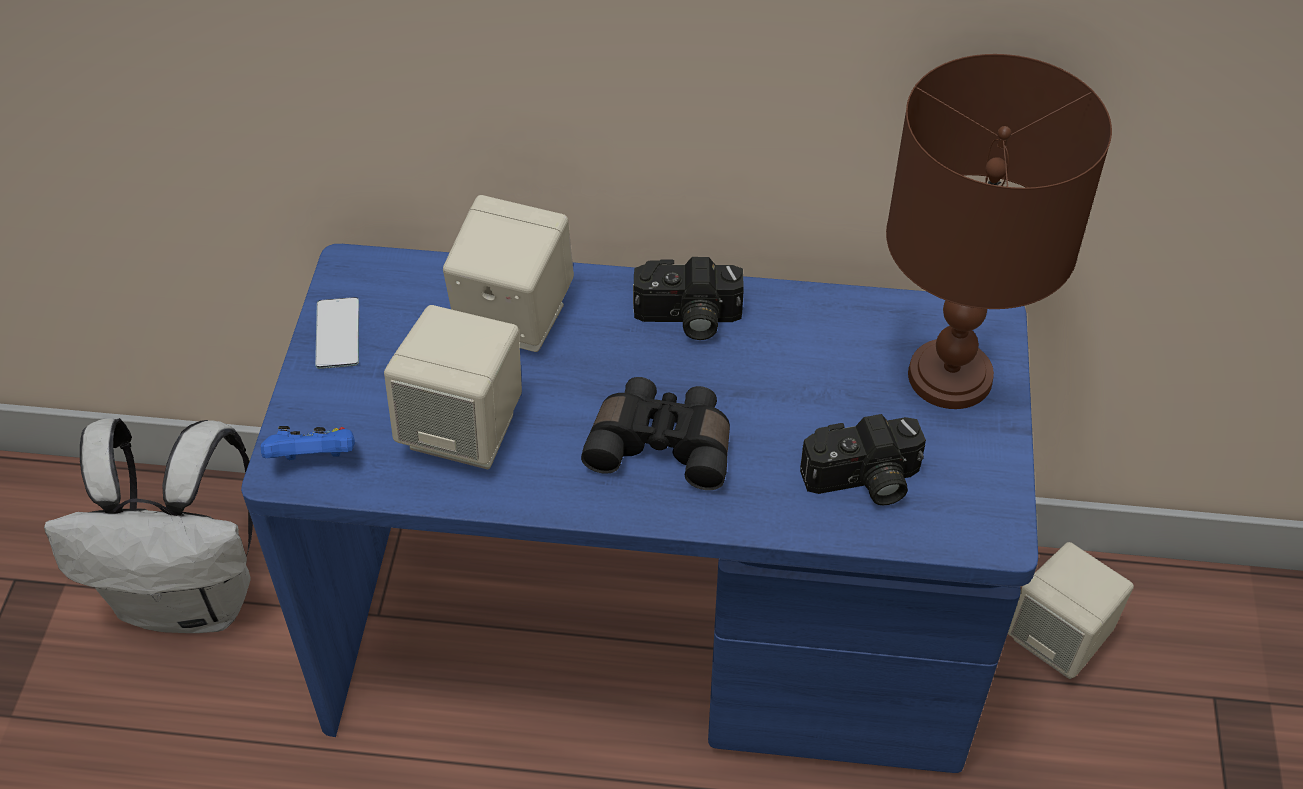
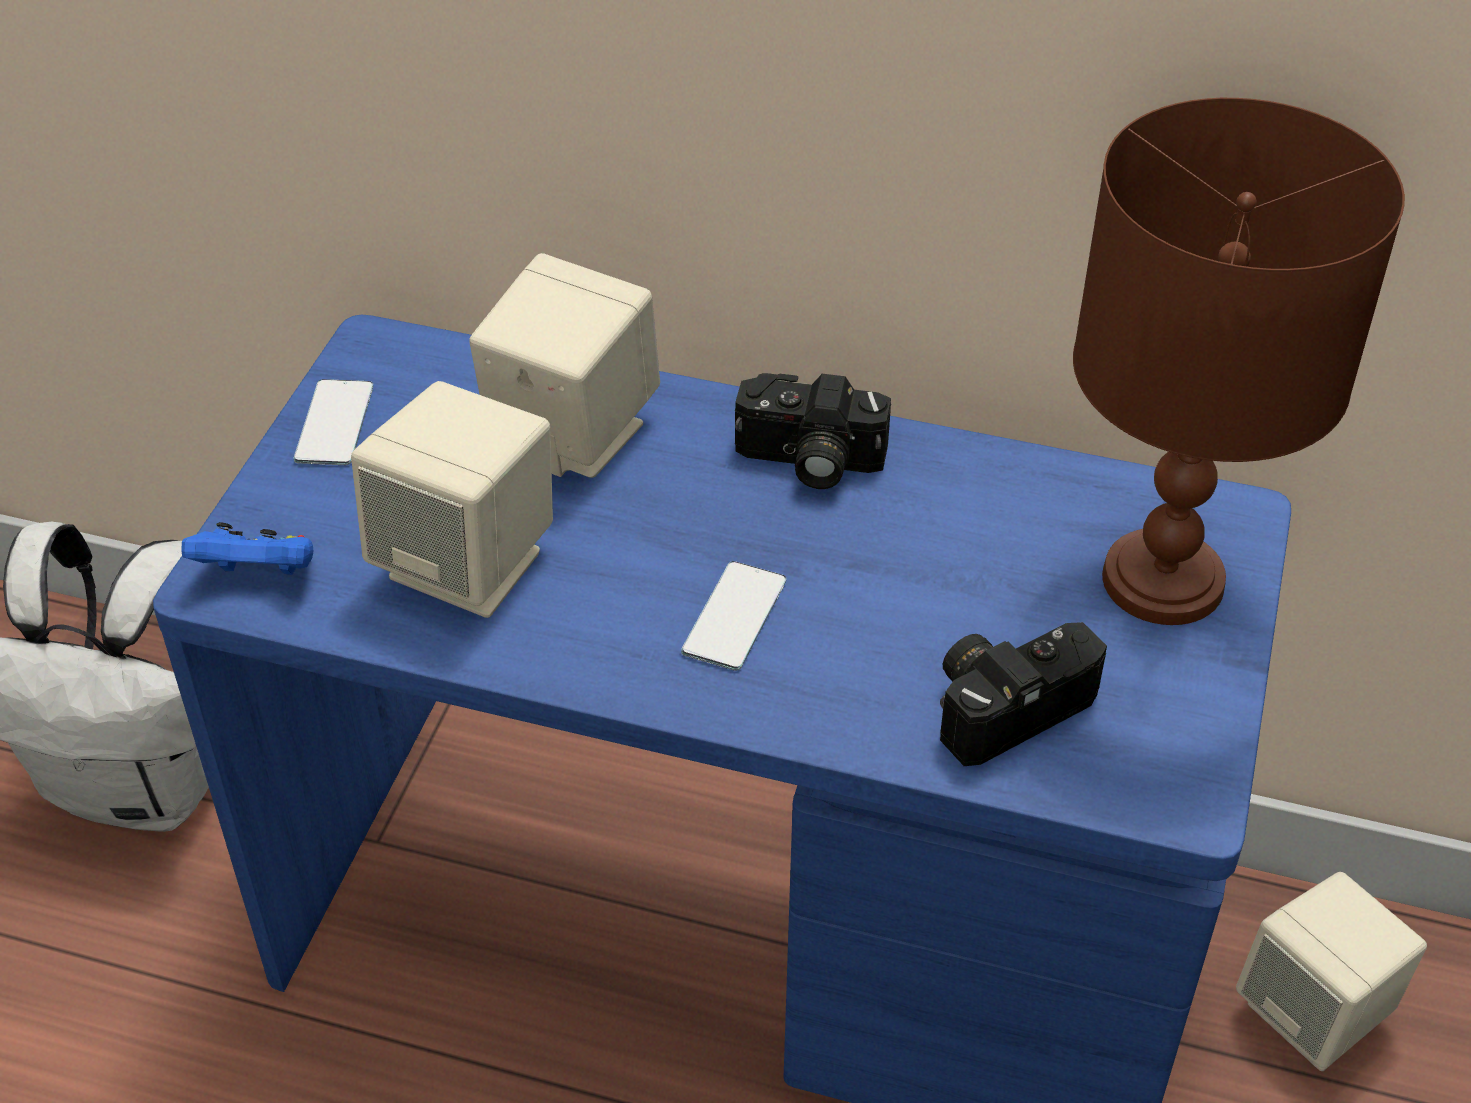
camera: 10 degrees right, 5 degrees down
(662, 444) = (734, 616): black binoculars -> phone
(863, 482) = (1007, 704): camera -> camera turned 150 degrees clockwise

